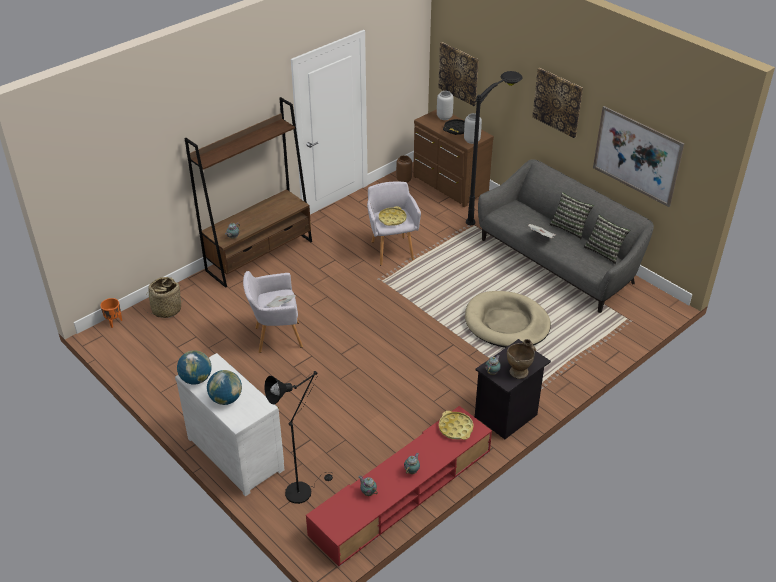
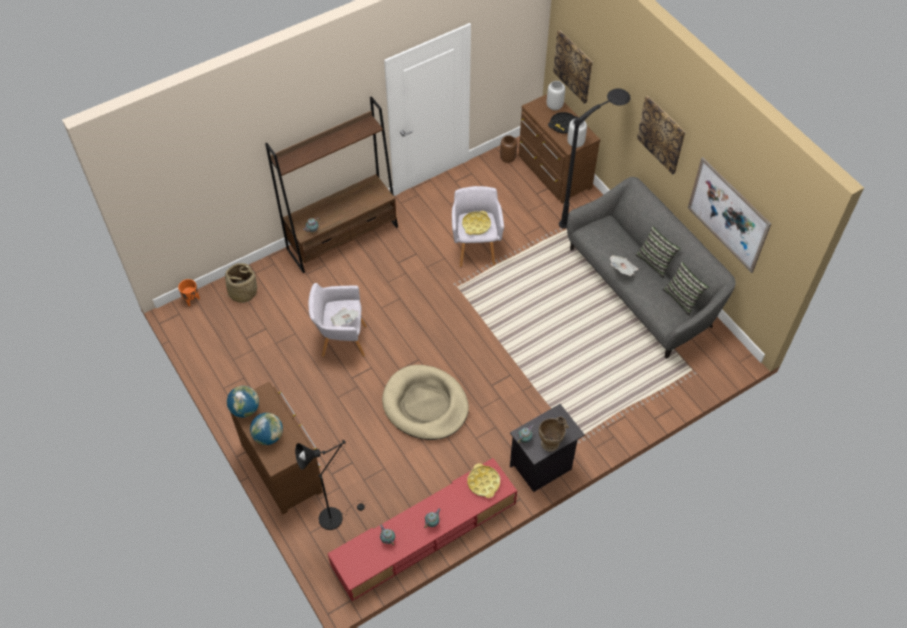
camera: 10 degrees right, 15 degrees up
(237, 452) = (283, 466): white dresser -> brown dresser
(506, 323) = (569, 357): beige dog bed -> beige dog bed (425, 405)

